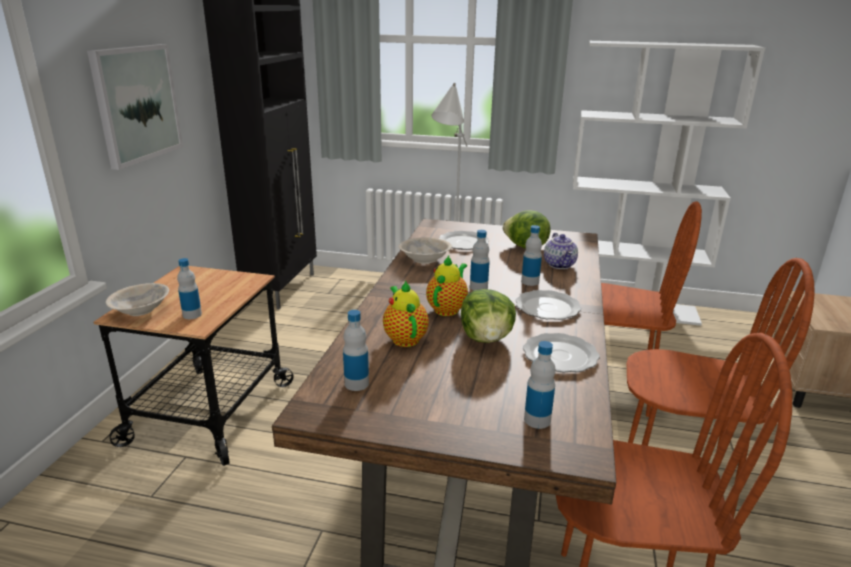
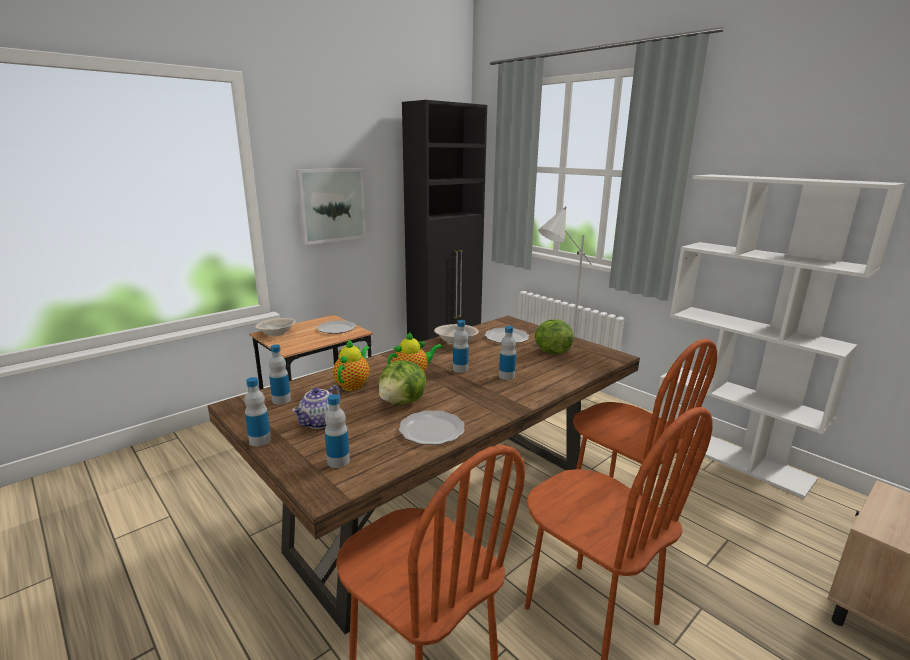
camera: 35 degrees right, 5 degrees down
(192, 315) = (296, 343): bottle -> bottle (260, 440)
(548, 307) = (486, 397): plate -> plate (337, 329)
(560, 265) = (555, 371): teapot -> teapot (320, 423)

